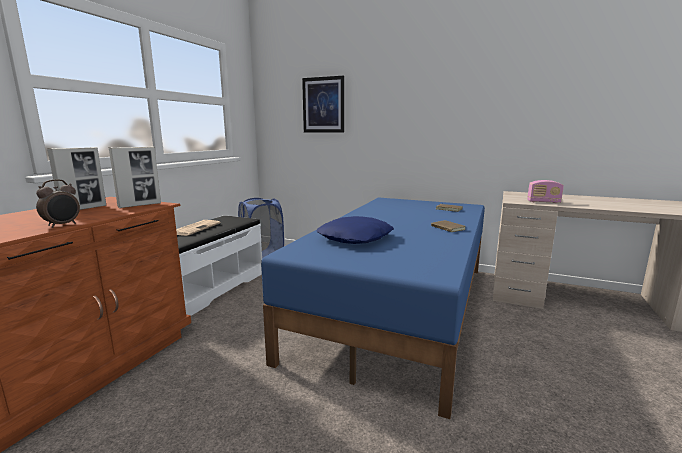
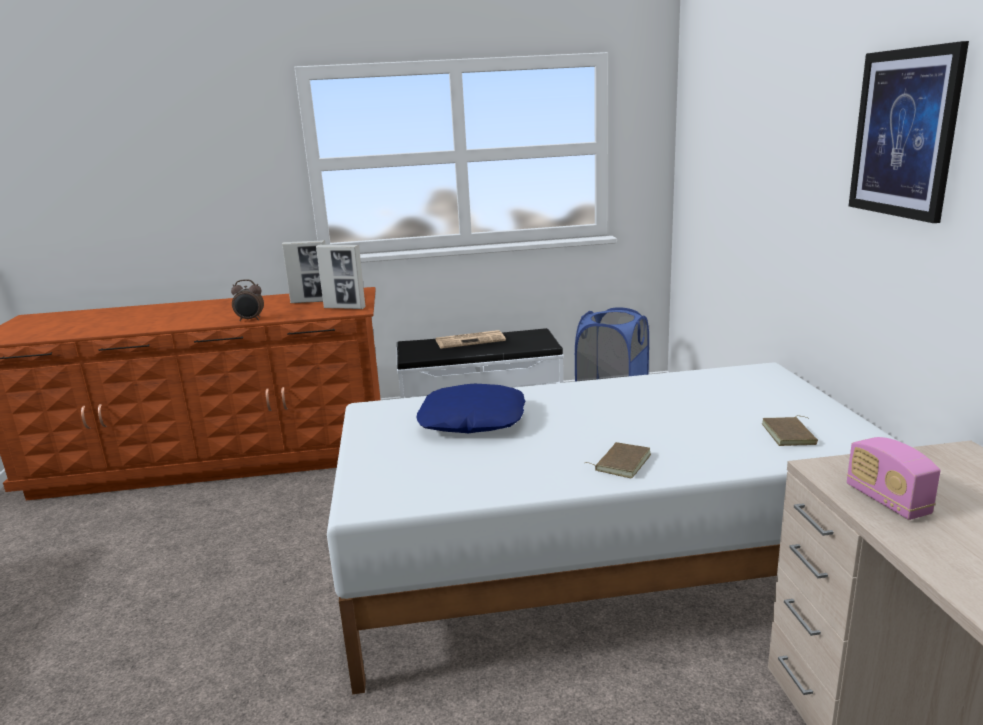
camera: 60 degrees right, 5 degrees up
(323, 105) = (735, 155): picture -> picture (904, 133)
(400, 307) = (602, 569): blue bed -> white bed

